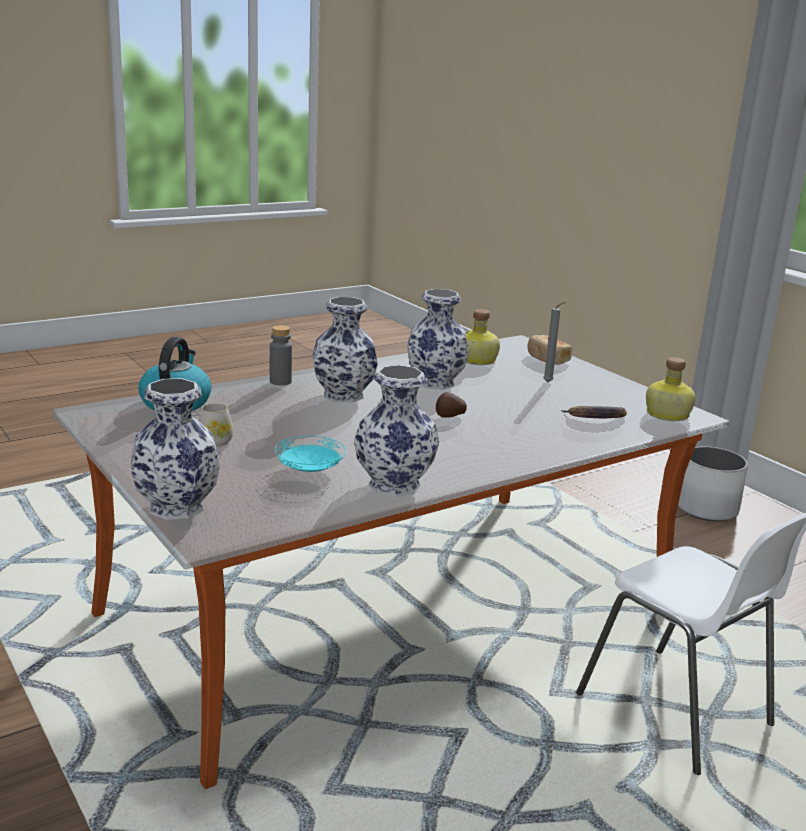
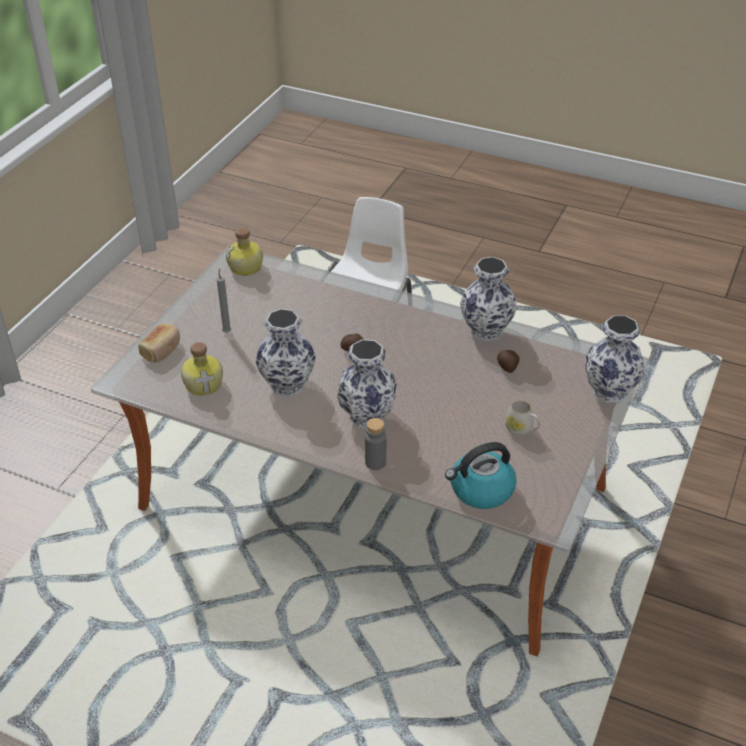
camera: 120 degrees left, 20 degrees up
(310, 471) = (507, 367): turquoise plate -> potato
(595, 418) = (286, 292): banana -> none
(707, 509) = (65, 391): white planter -> none

